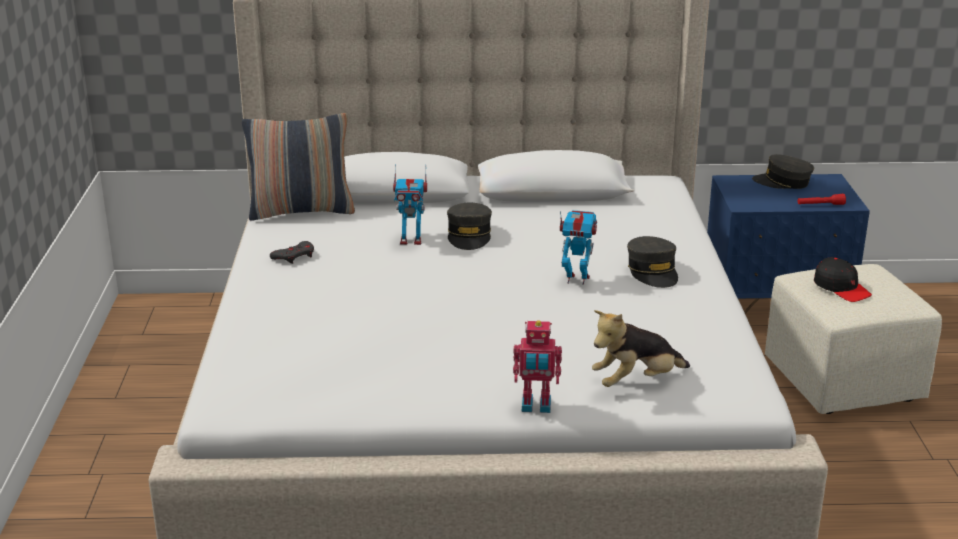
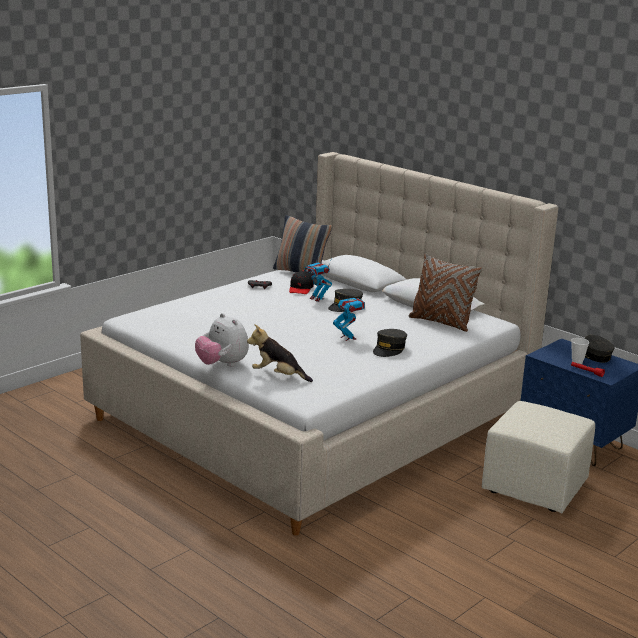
camera: 45 degrees right, 5 degrees down
(536, 406) = (222, 365): toy robot -> plush toy
(615, 207) = (441, 322): none -> brown pillow
(789, 198) = (577, 362): none -> cup
(841, 288) = (534, 417): black cap -> black cap (301, 288)

